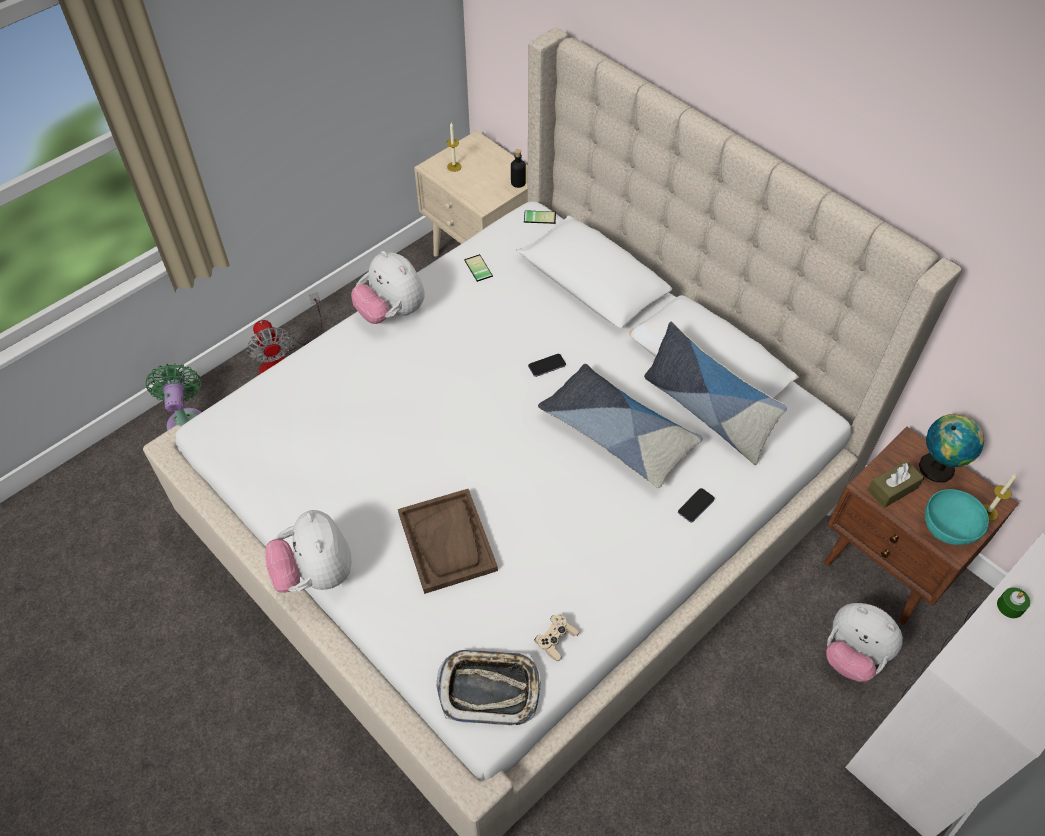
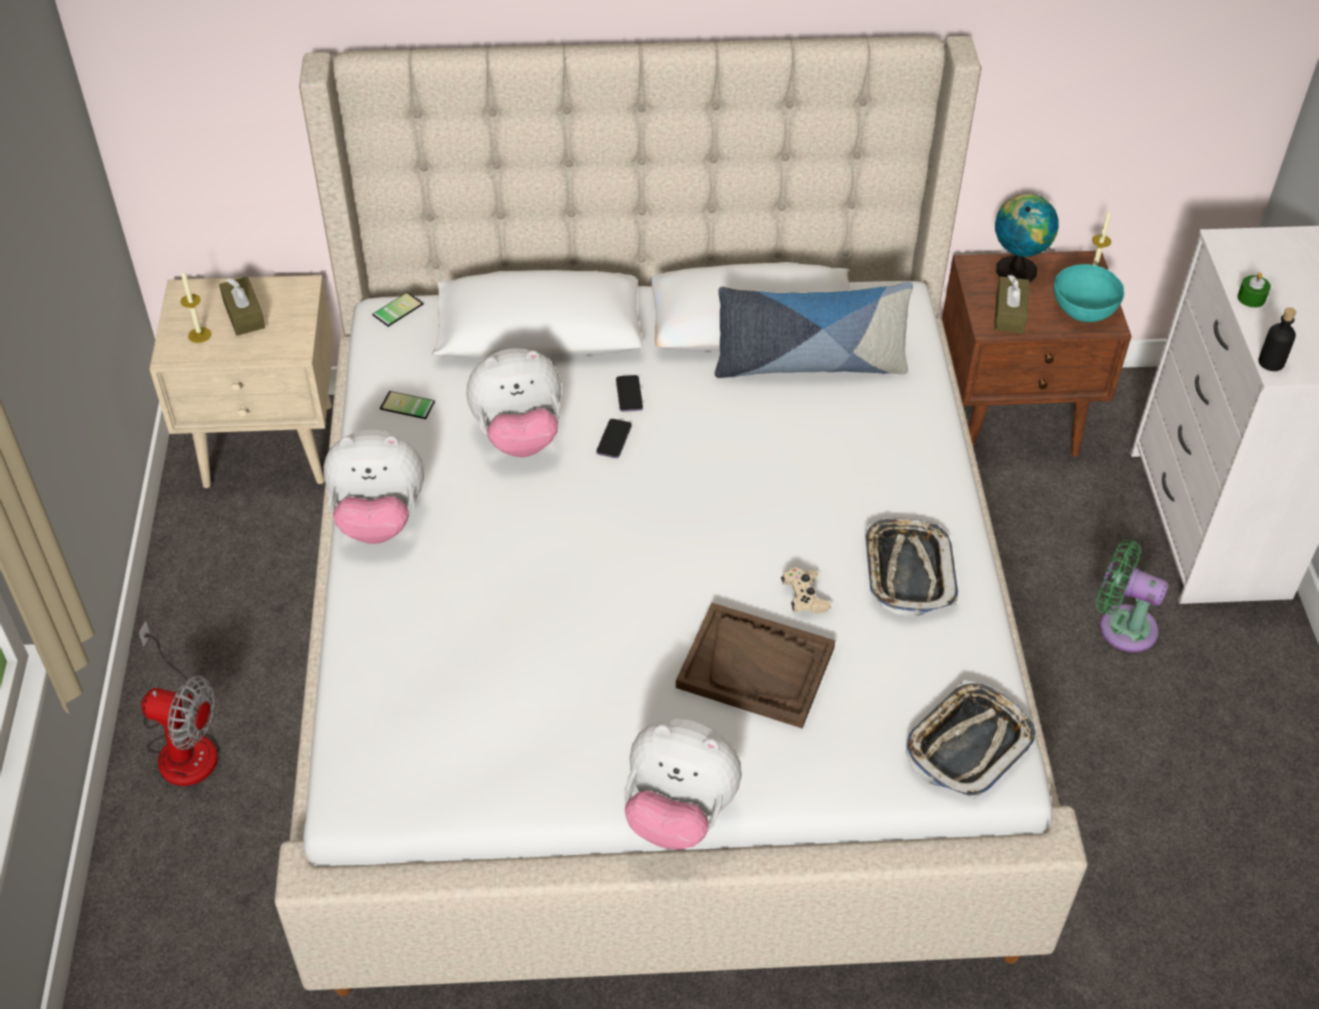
camera: 50 degrees left, 5 degrees down
(186, 420) = (146, 911): green fan -> green fan (1121, 626)
(485, 171) = (244, 315): none -> brown tissue box
(518, 182) = (300, 300): black bottle -> black bottle (1271, 362)
(556, 640) = (960, 654): beige game controller -> beige game controller (804, 597)
(593, 570) = (907, 571): none -> tray
(618, 433) = (762, 443): pillow -> none
(696, 506) = (909, 446): phone -> phone (629, 395)
(852, 655) = (1076, 513): plush toy -> plush toy (519, 436)

